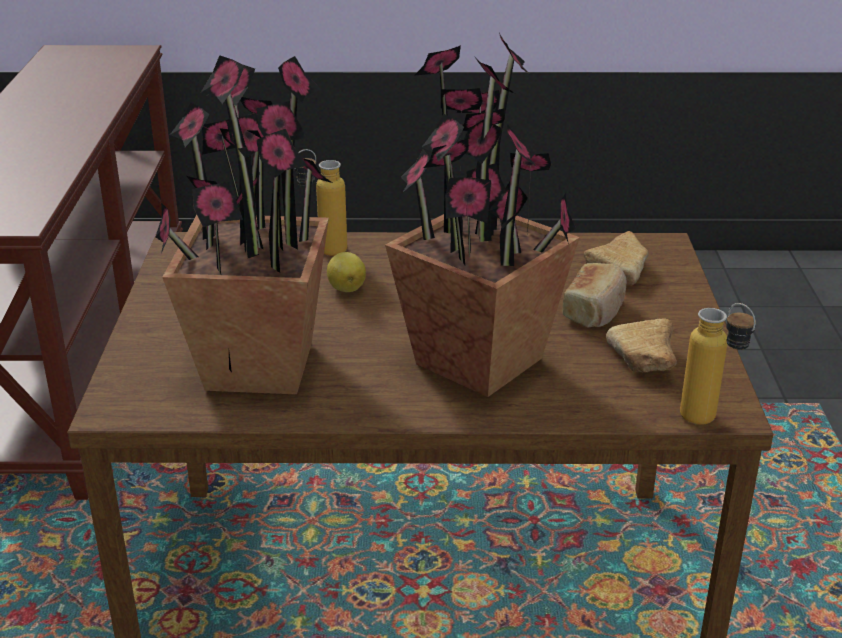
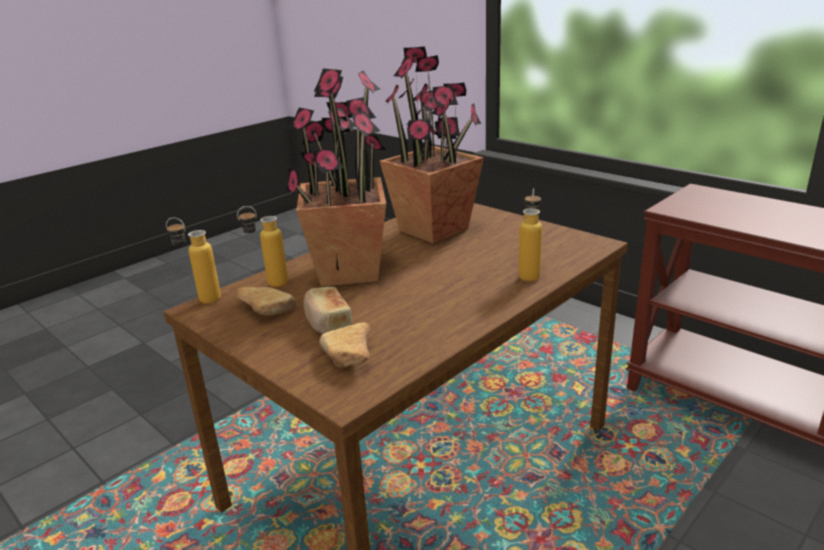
camera: 135 degrees right, 5 degrees down
(346, 288) = (475, 266): lemon -> none
(599, 398) = (269, 284): none -> bottle

